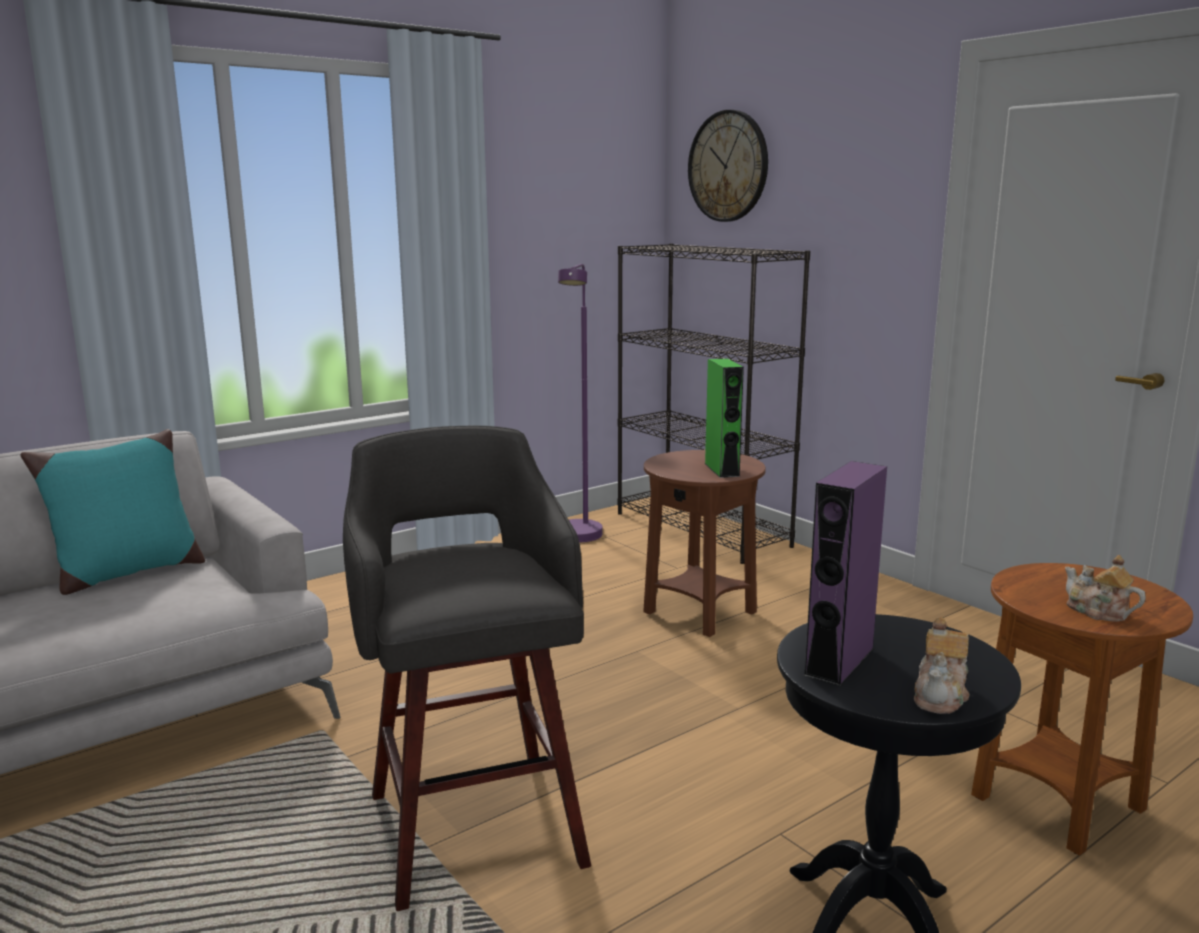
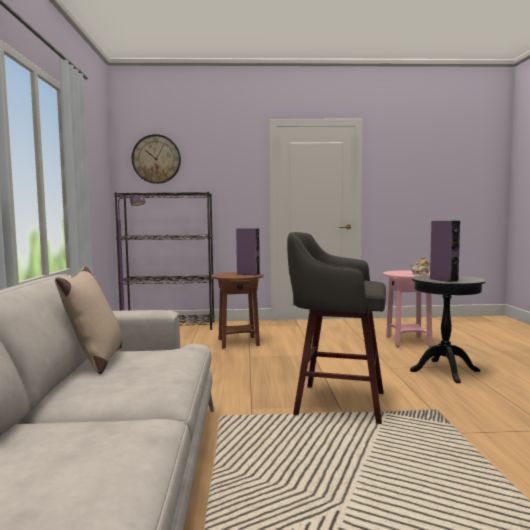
camera: 55 degrees left, 10 degrees down
(127, 573) = (95, 361): turquoise pillow -> beige pillow
(722, 470) = (248, 274): green speaker -> purple speaker
(940, 696) = (471, 278): teapot -> none
(1057, 804) = (408, 342): brown side table -> pink side table

